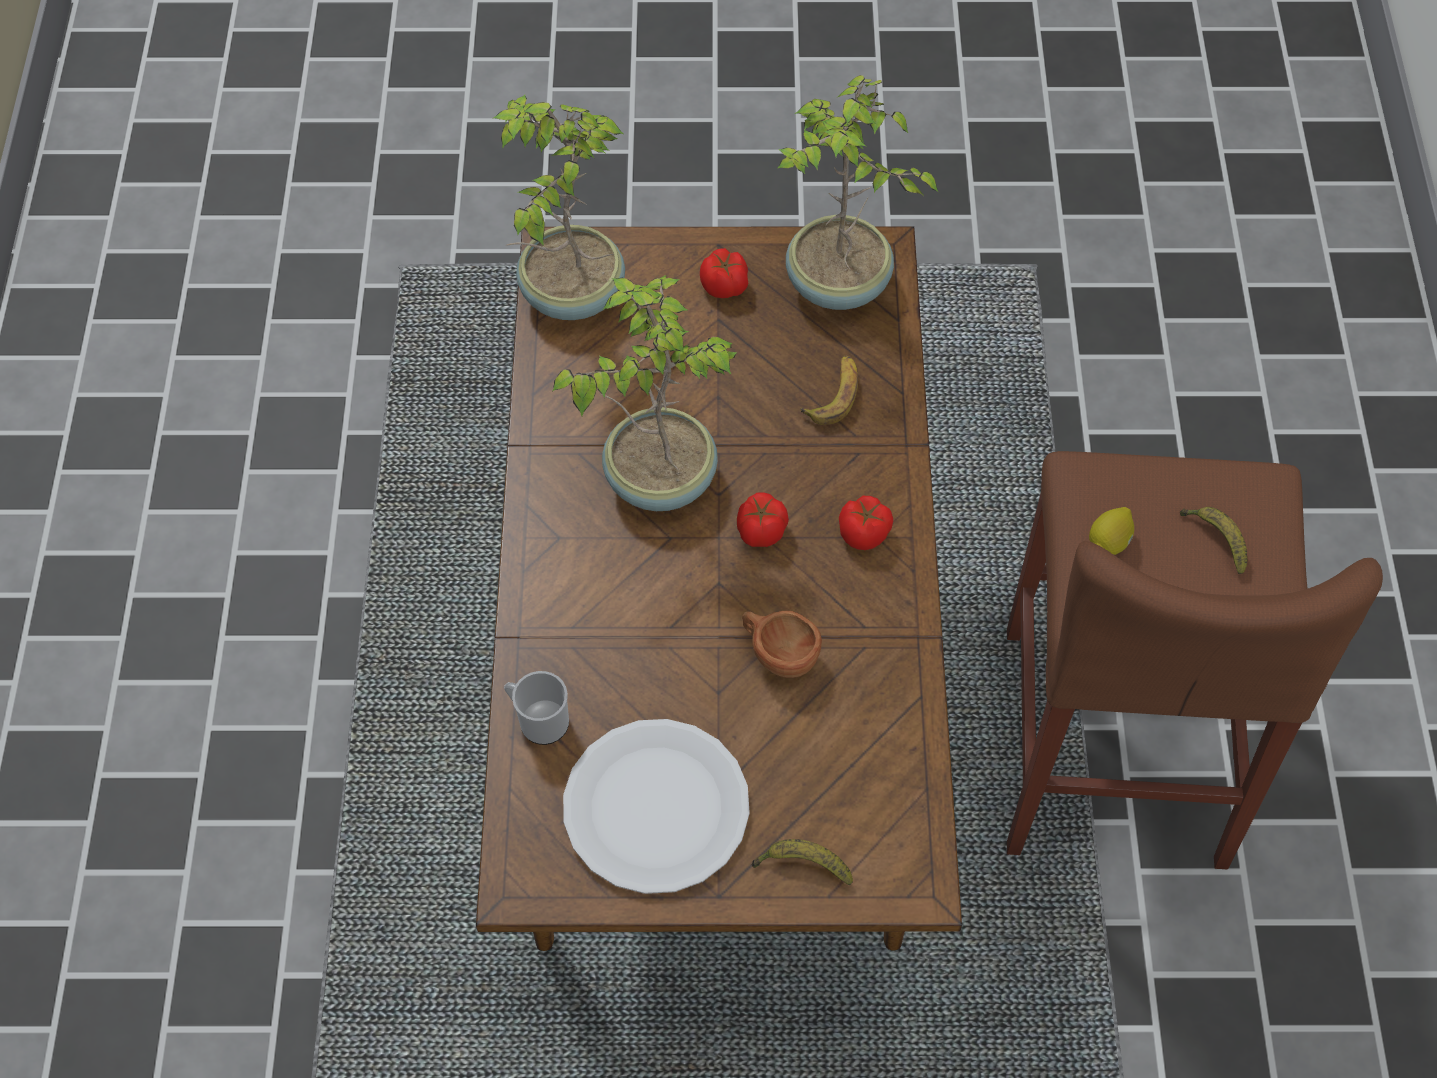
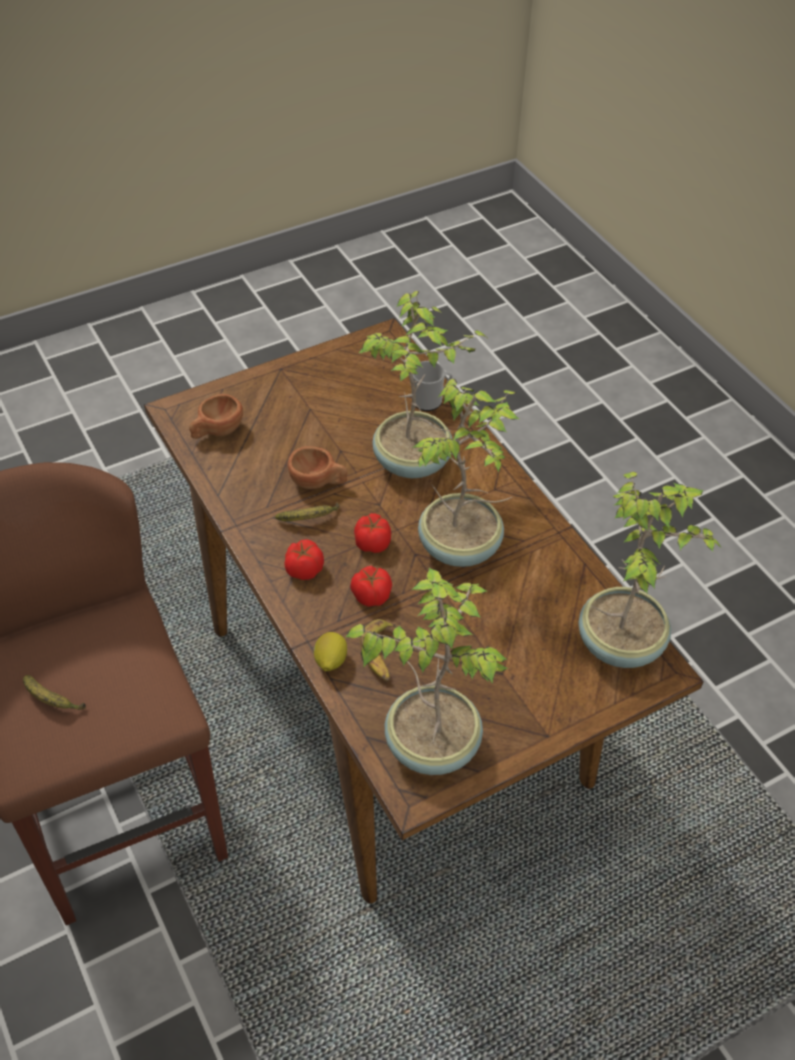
camera: 150 degrees right, 10 degrees down
(635, 624) = (413, 463): none -> potted plant
(655, 808) = (338, 389): white plate -> none
(725, 286) = (516, 702): tomato -> tomato (370, 596)
(802, 865) = (243, 395): banana -> banana (309, 519)
(875, 811) = (216, 431): none -> brown cup
(1109, 542) = (133, 664): lemon -> lemon (330, 661)

